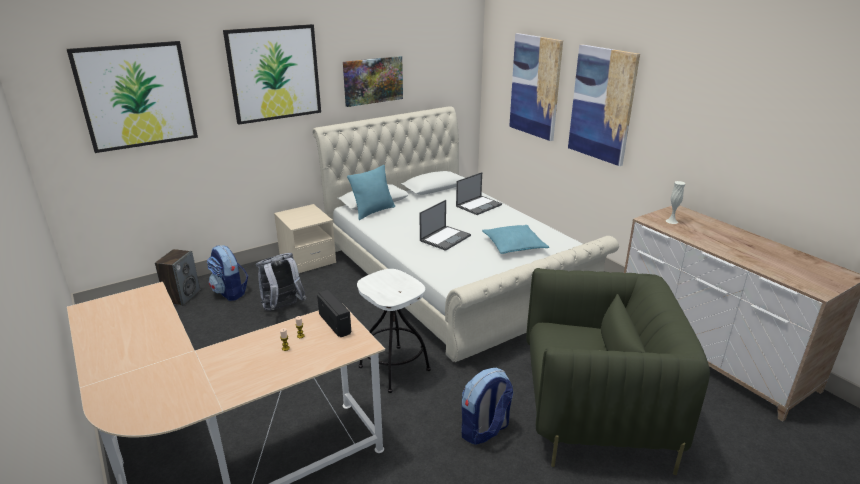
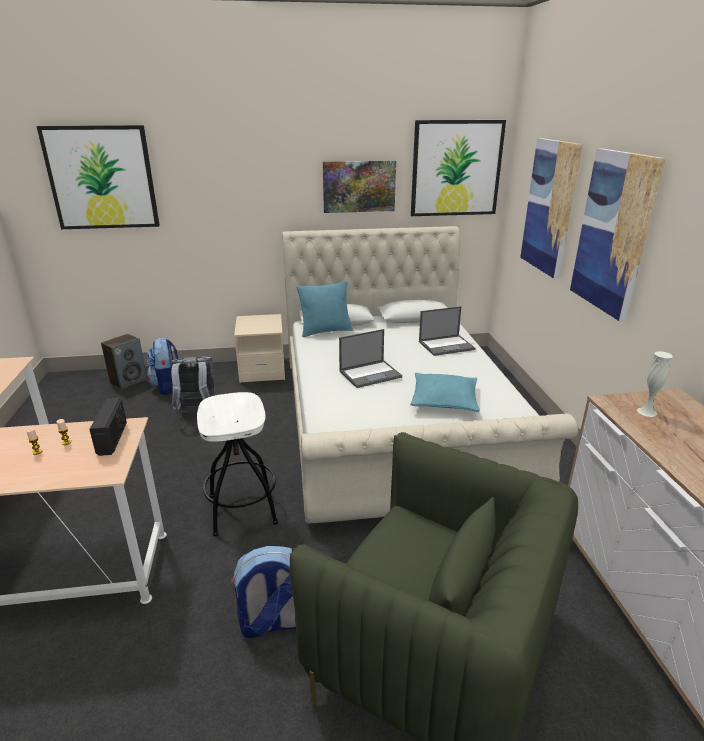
camera: 25 degrees right, 0 degrees up
(274, 73) = (243, 168): picture -> picture (456, 168)

